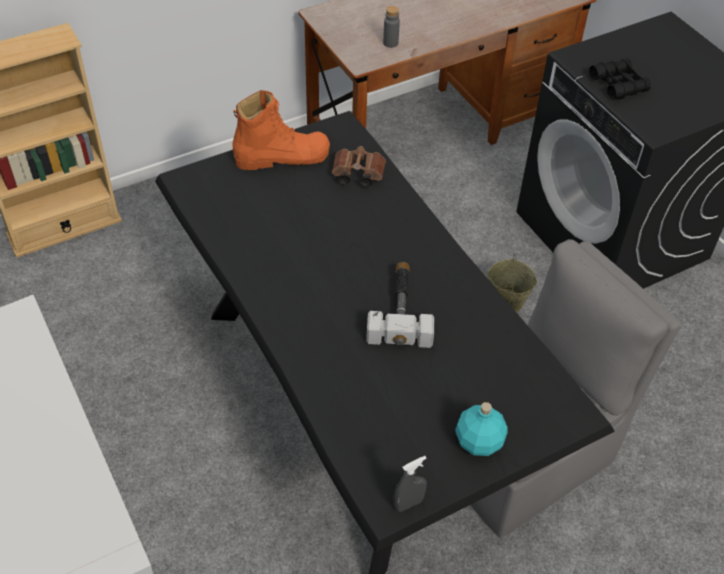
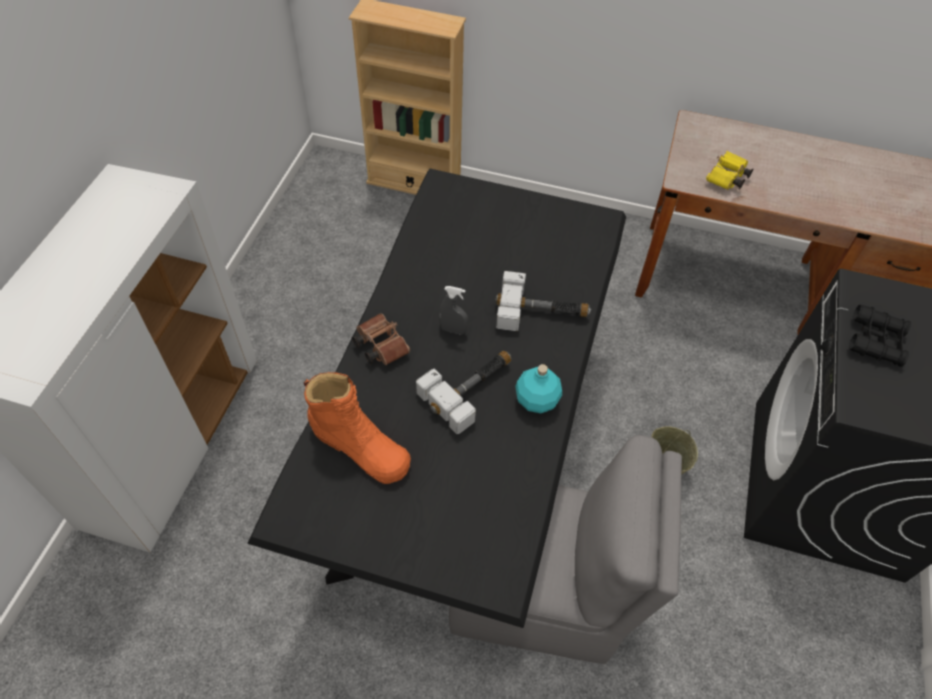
camera: 45 degrees right, 5 degrees up
(282, 157) = (527, 212): orange boot -> orange boot (360, 447)
(356, 175) = (566, 263): brown binoculars -> brown binoculars (379, 345)
(382, 220) = (542, 312): none -> hammer
(390, 43) = (726, 179): grey bottle -> yellow binoculars
(408, 503) = (300, 530): grey spray bottle -> grey spray bottle (453, 330)
(479, 442) = (402, 535): turquoise bottle -> turquoise bottle (536, 401)

